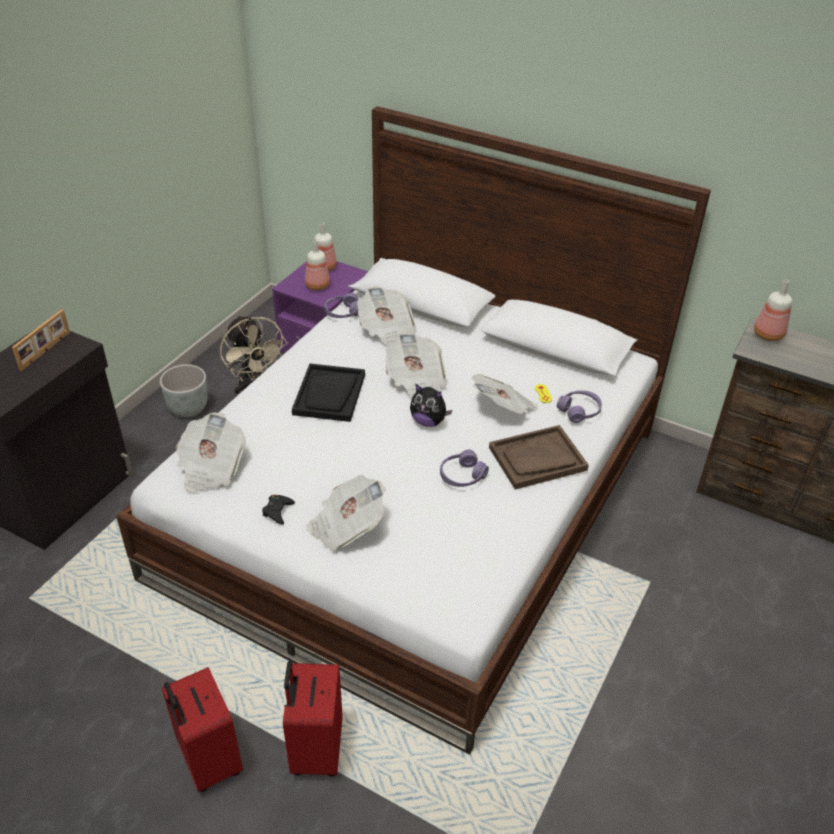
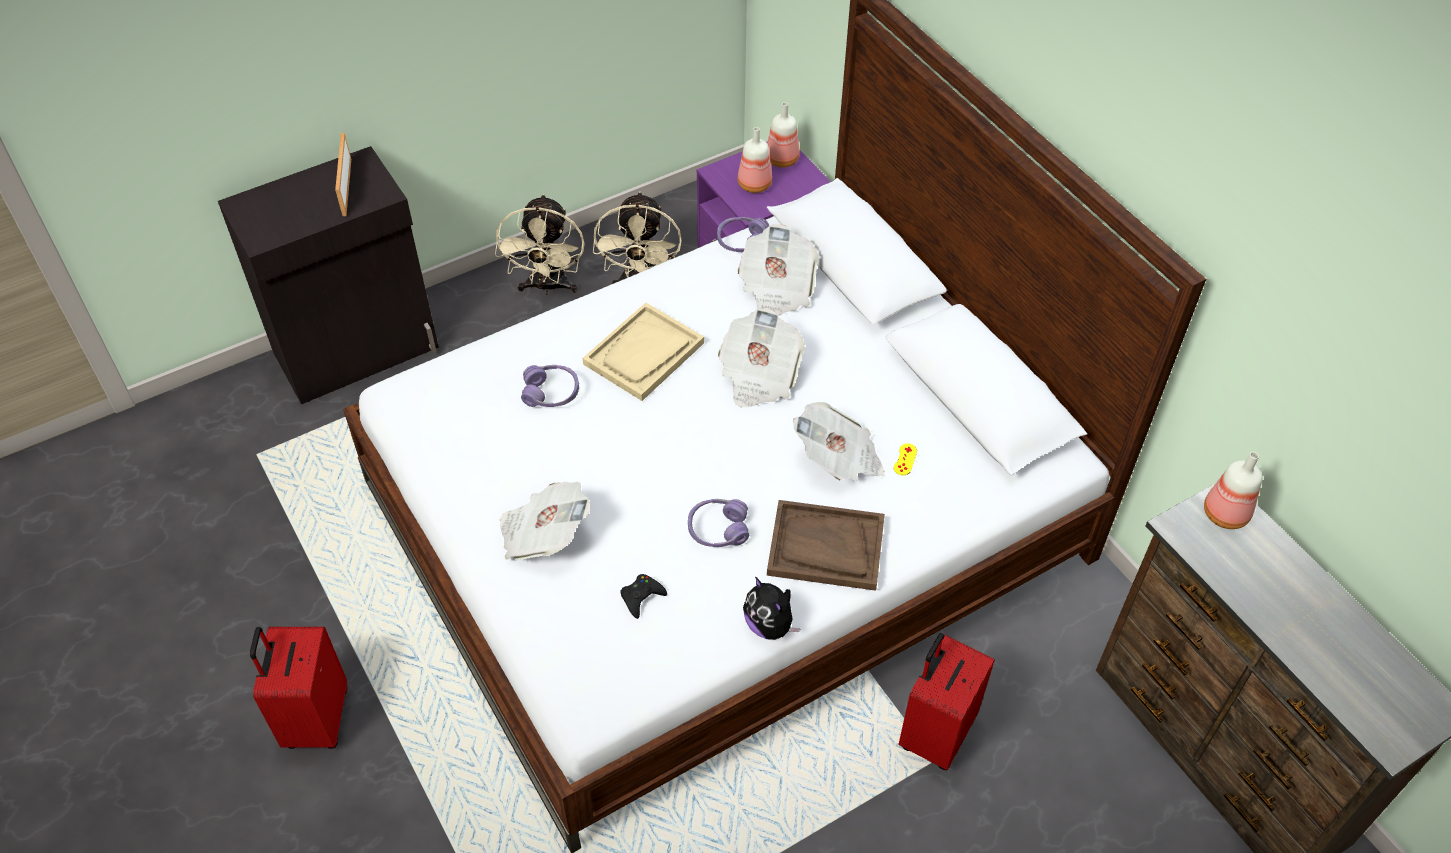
camera: 30 degrees right, 10 degrees up
(46, 351) = (345, 187): picture frame -> picture frame turned 120 degrees clockwise
(189, 408) = (548, 287): grey planter -> beige fan
(211, 468) = (452, 397): newspaper -> none
(278, 511) = (485, 482): black game controller -> black game controller (641, 597)
(315, 750) = (422, 762): red suitcase -> red suitcase (935, 733)
(329, 394) = (644, 354): black tray -> beige tray
(428, 421) = (733, 439): plush toy -> plush toy (770, 625)
(579, 411) = (932, 504): purple headphones -> purple headphones (551, 393)

